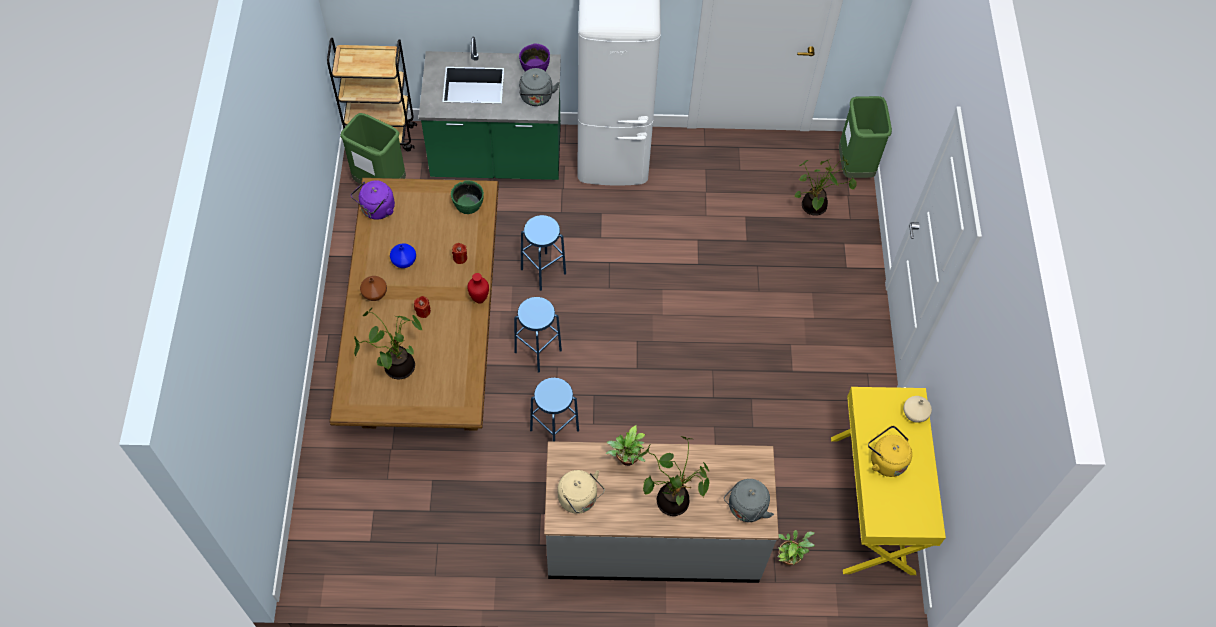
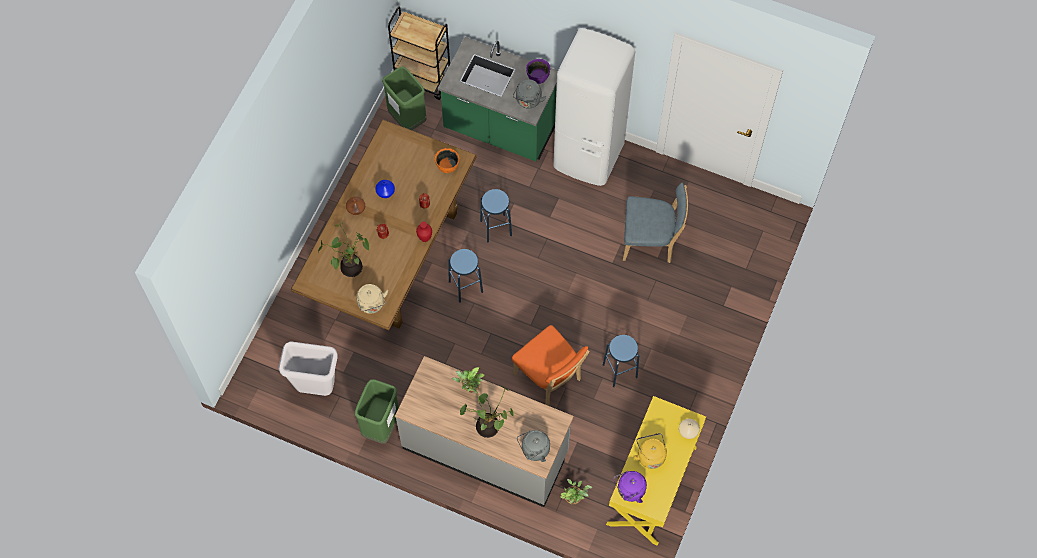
camera: 25 degrees right, 5 degrees up
(376, 210) = (382, 147): purple kettle -> purple kettle (629, 491)
(402, 545) = (315, 388): none -> white trash can
(468, 205) = (447, 166): green bowl -> orange bowl
(554, 430) = (452, 348): blue stool -> blue stool (620, 371)
(579, 499) = (427, 402): beige kettle -> beige kettle (372, 305)
(690, 423) = (549, 379): none -> orange chair
(730, 226) = (650, 242): none -> blue chair
(814, 208) = (722, 250): potted plant -> none
(854, 167) = (771, 228): green trash can -> green trash can (381, 426)

